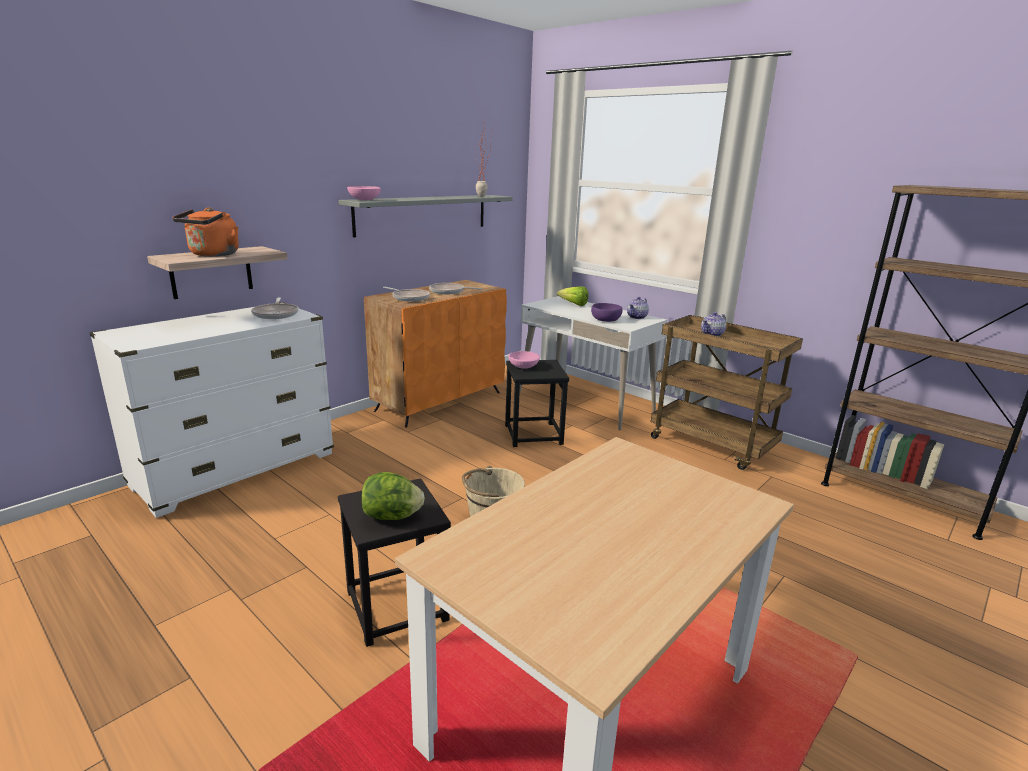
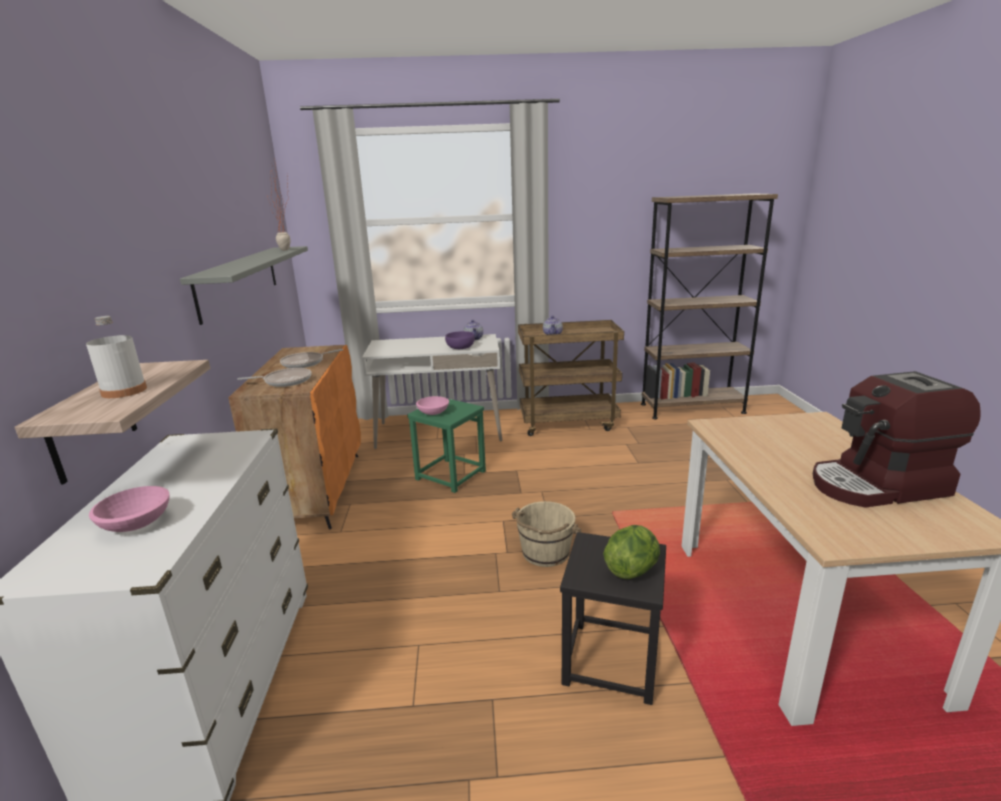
camera: 45 degrees left, 0 degrees up
(212, 255) = (124, 391): orange kettle -> white bottle
(276, 314) = (212, 448): frying pan -> none
(364, 200) = (213, 272): pink bowl -> pink bowl (137, 524)
(532, 434) = (450, 475): black stool -> green stool
(574, 304) = (404, 343): lettuce -> none
(611, 567) = (878, 486): none -> coffee machine

